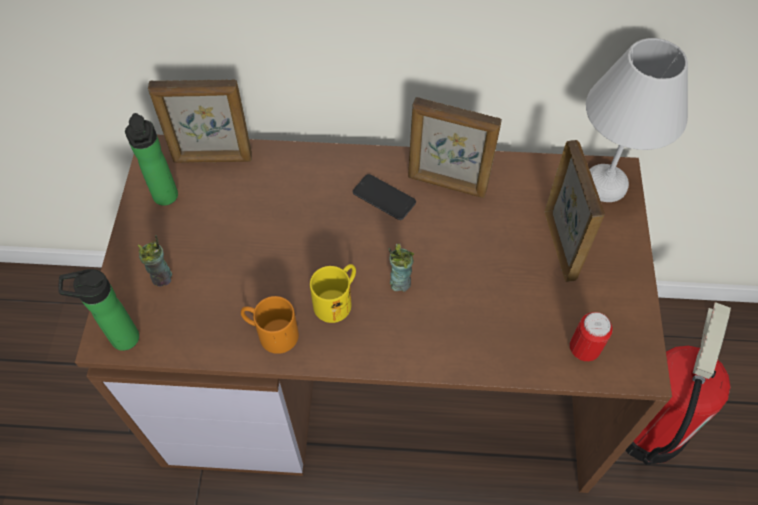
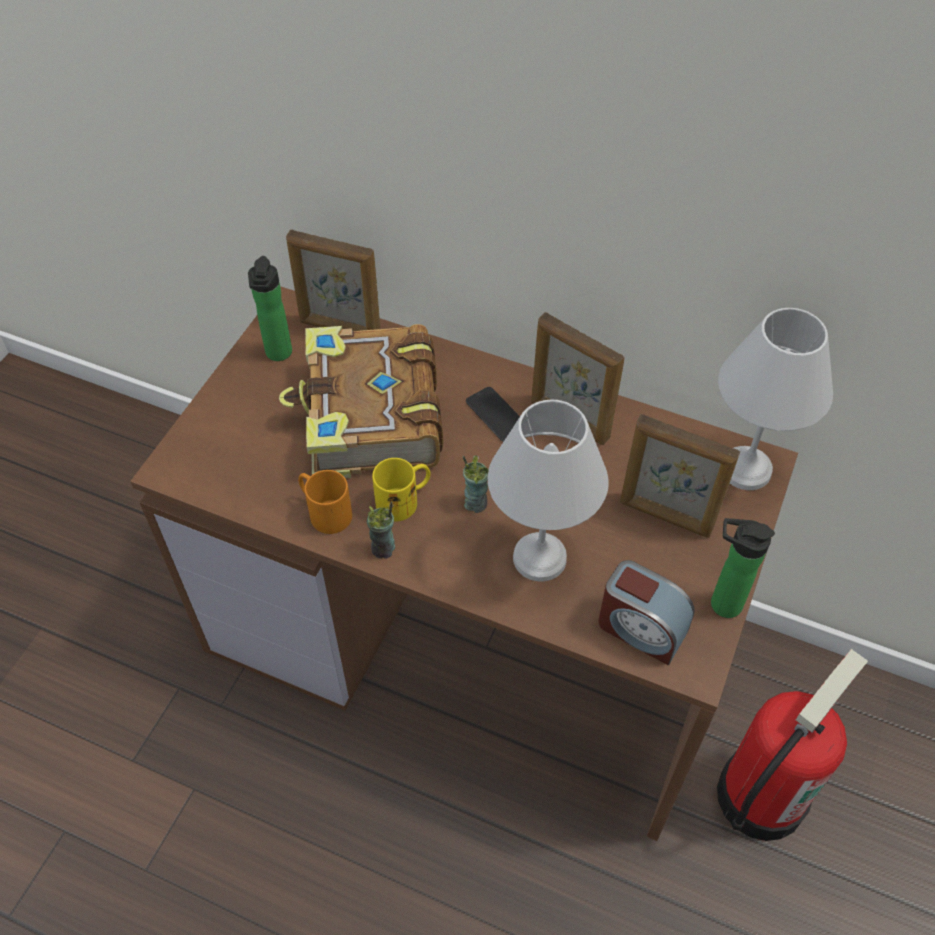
camera: 20 degrees right, 5 degrees down
(120, 339) = (180, 472): bottle -> bottle (720, 603)
(162, 278) = (243, 428): cup -> cup (383, 549)
(275, 234) = (370, 419): none -> book
(472, 314) = (537, 556): none -> white table lamp
(561, 244) = (665, 516): picture frame -> picture frame turned 105 degrees clockwise
(583, 349) = (641, 628): can -> alarm clock

